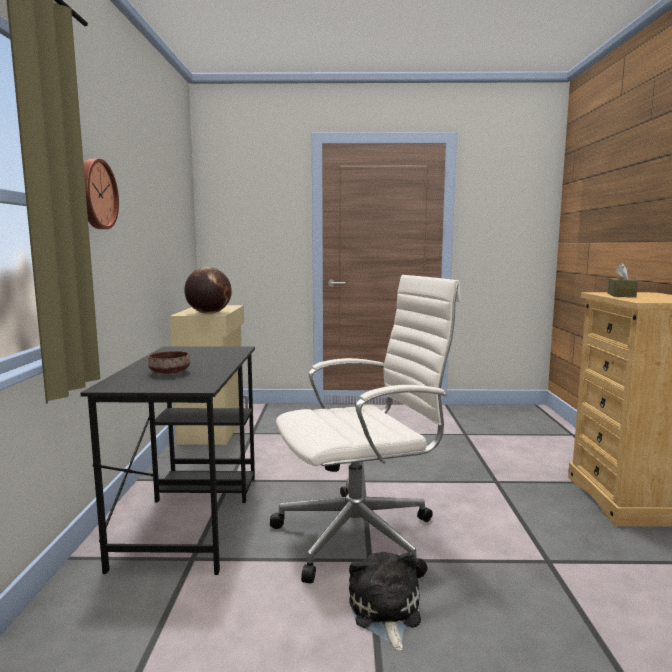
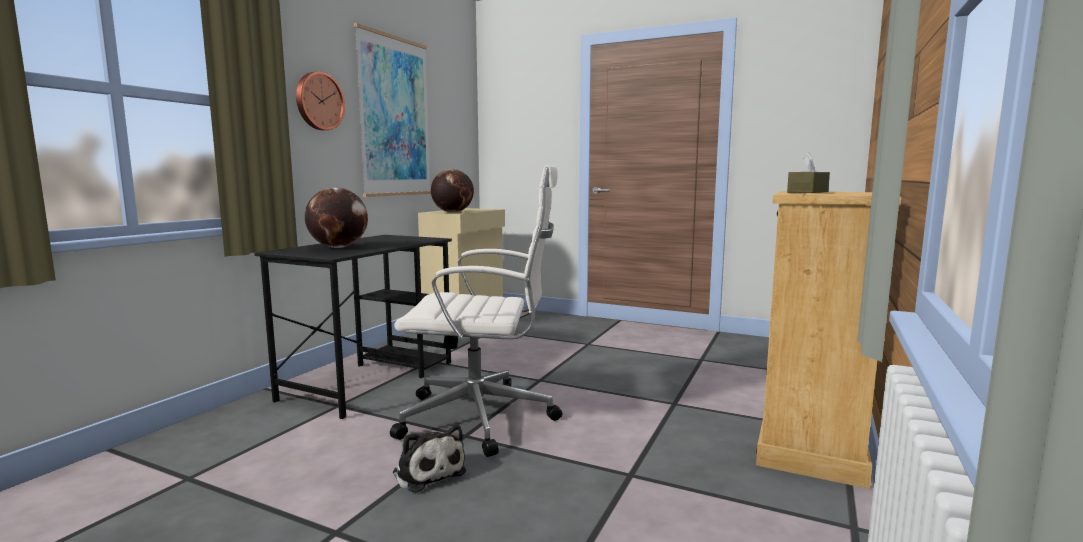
camera: 25 degrees right, 0 degrees up
(147, 210) = (394, 117): none -> picture
(169, 372) = (338, 247): brown bowl -> globe
(385, 612) = (428, 472): plush toy -> plush toy turned 120 degrees clockwise

